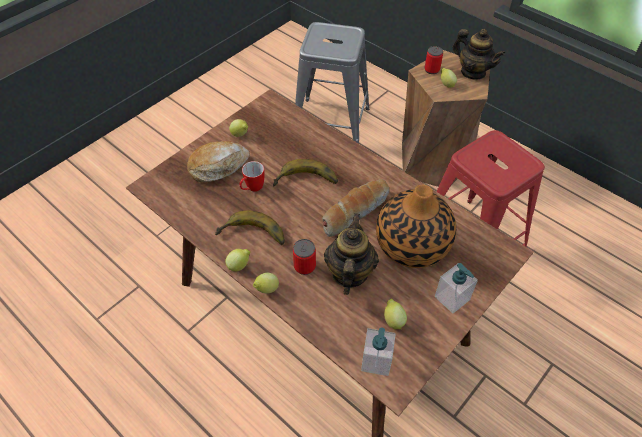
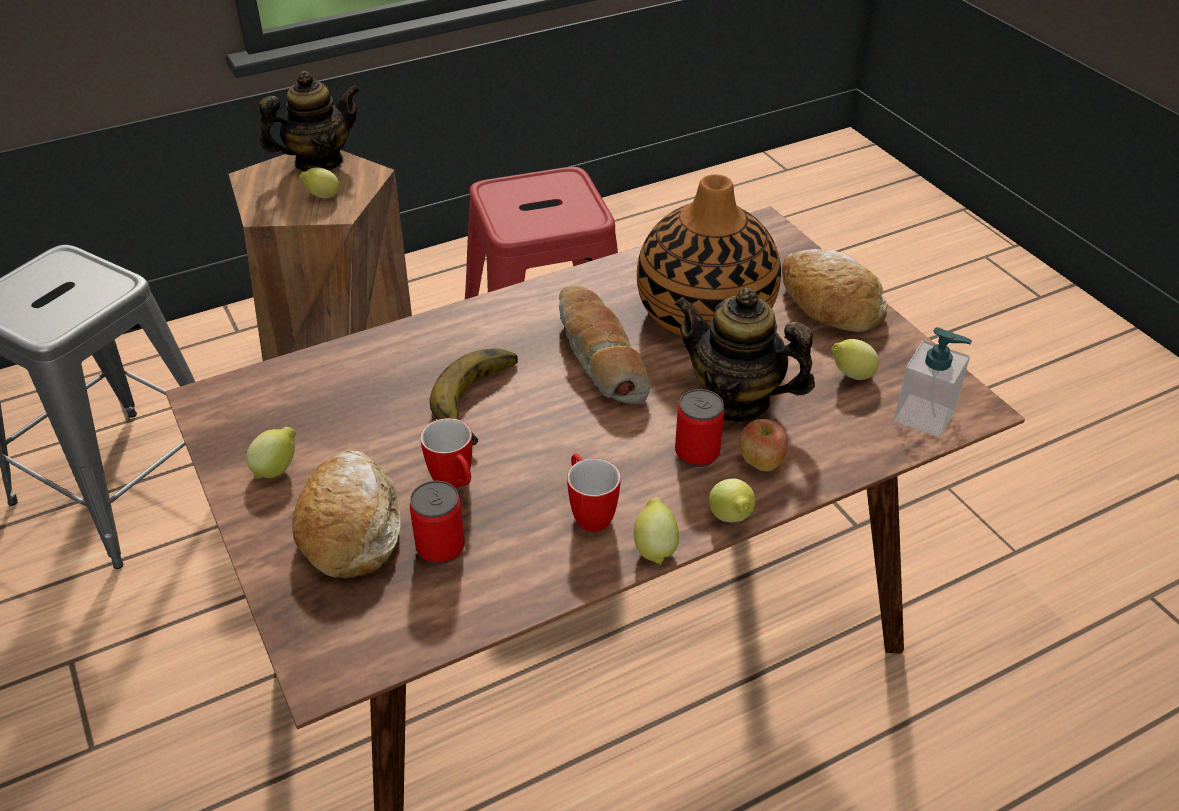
camera: 70 degrees left, 10 degrees down
(252, 237) = (588, 512): banana -> mug
(308, 293) = (760, 463): none -> apple
(432, 70) = (269, 201): can -> can (440, 548)
(452, 298) = (828, 304): soap dispenser -> bread

